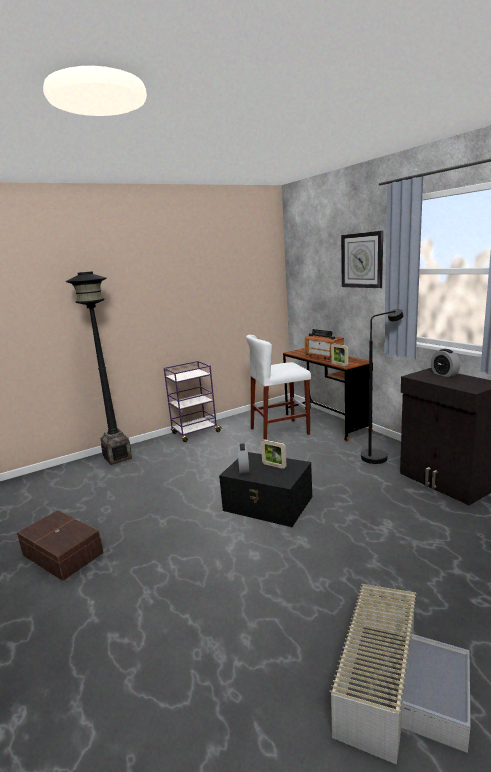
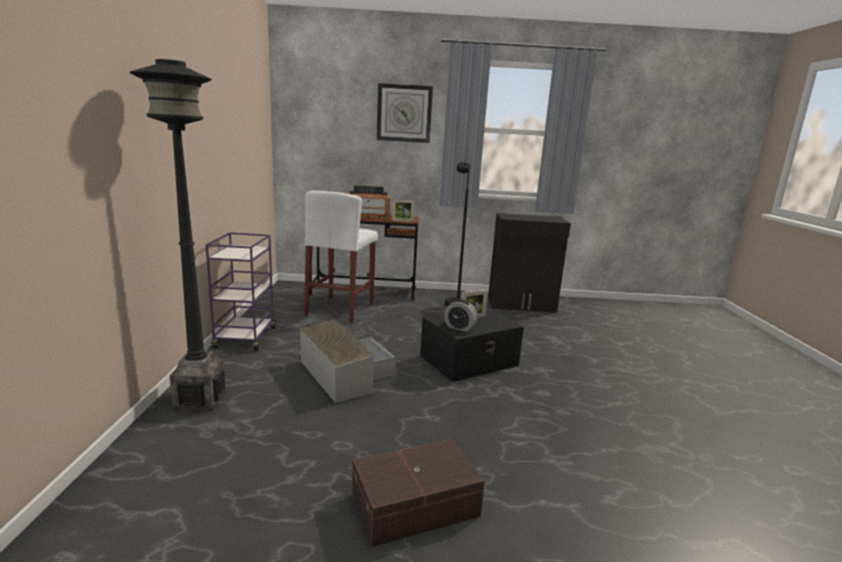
camera: 60 degrees left, 0 degrees up
(395, 686) = (711, 399): grey storage box -> grey storage box (344, 373)
(444, 374) = (518, 215): alarm clock -> none

